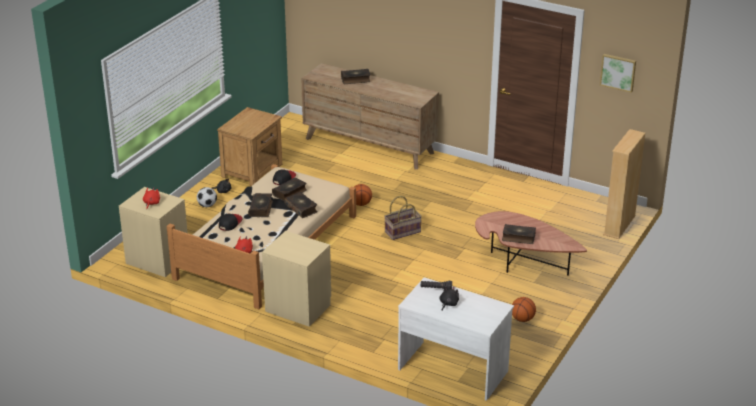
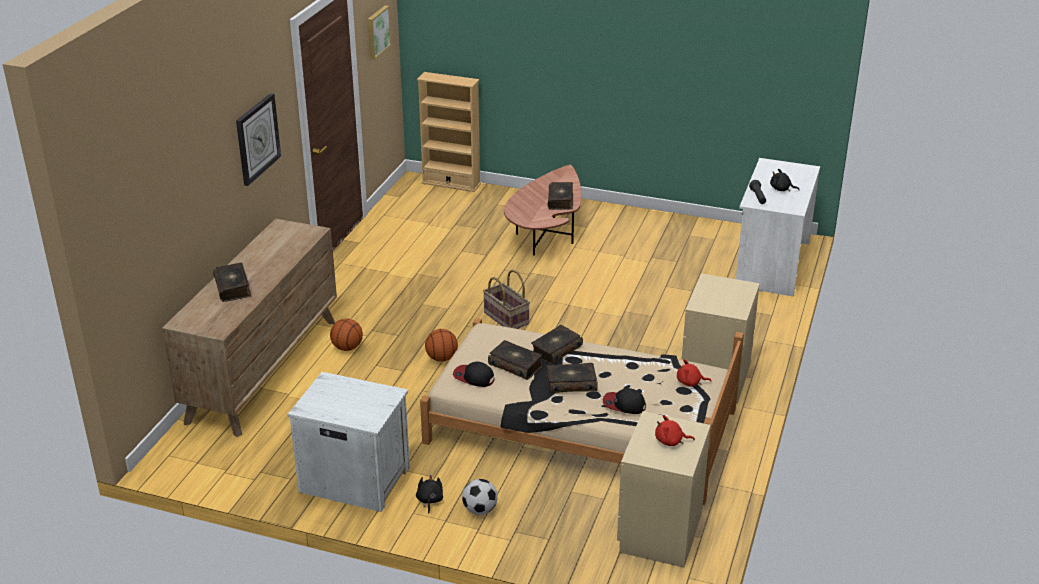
camera: 100 degrees left, 0 degrees up
(253, 170) = (354, 478): brown nightstand -> white nightstand
(438, 36) = (257, 138): none -> wall clock
(522, 319) = (660, 230): basketball -> basketball (347, 348)

